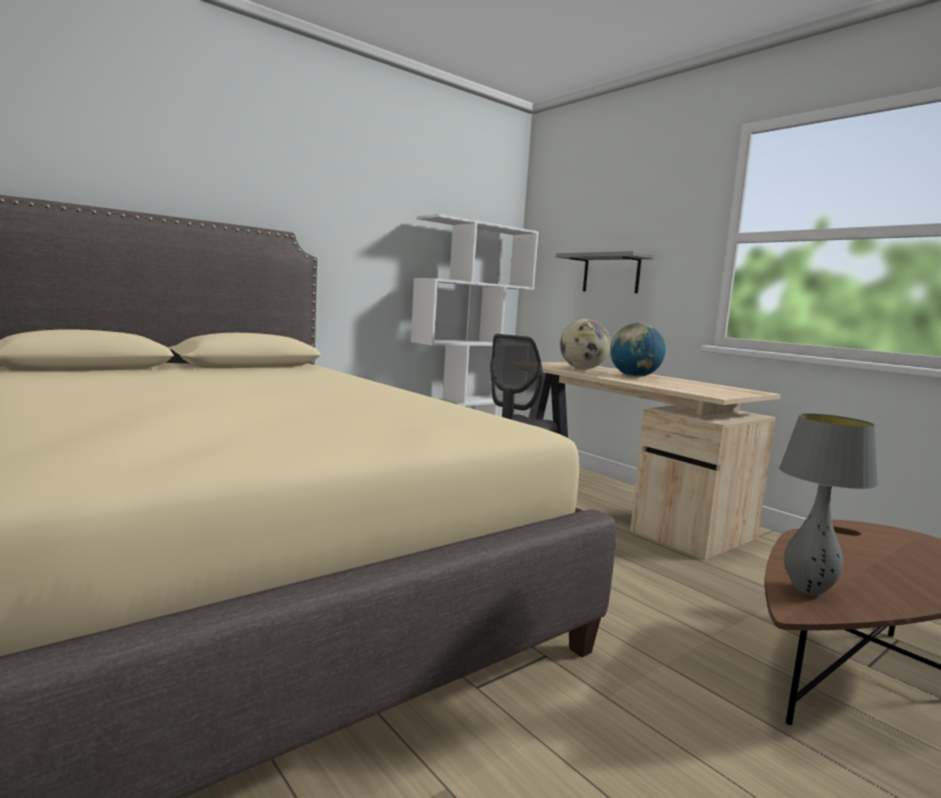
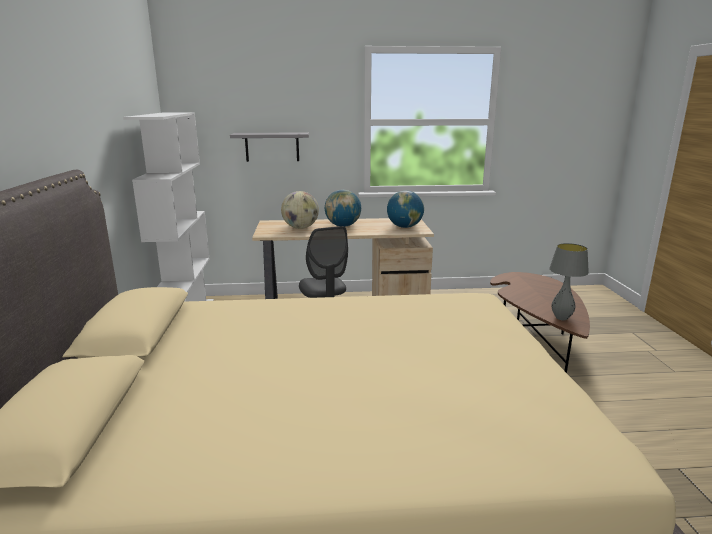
camera: 55 degrees left, 10 degrees up
(710, 390) = (404, 227): none -> globe

